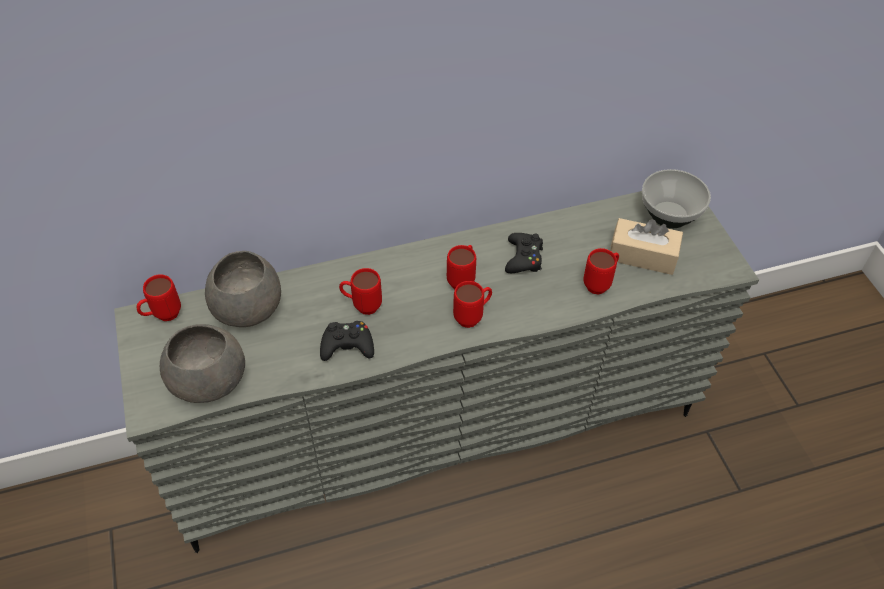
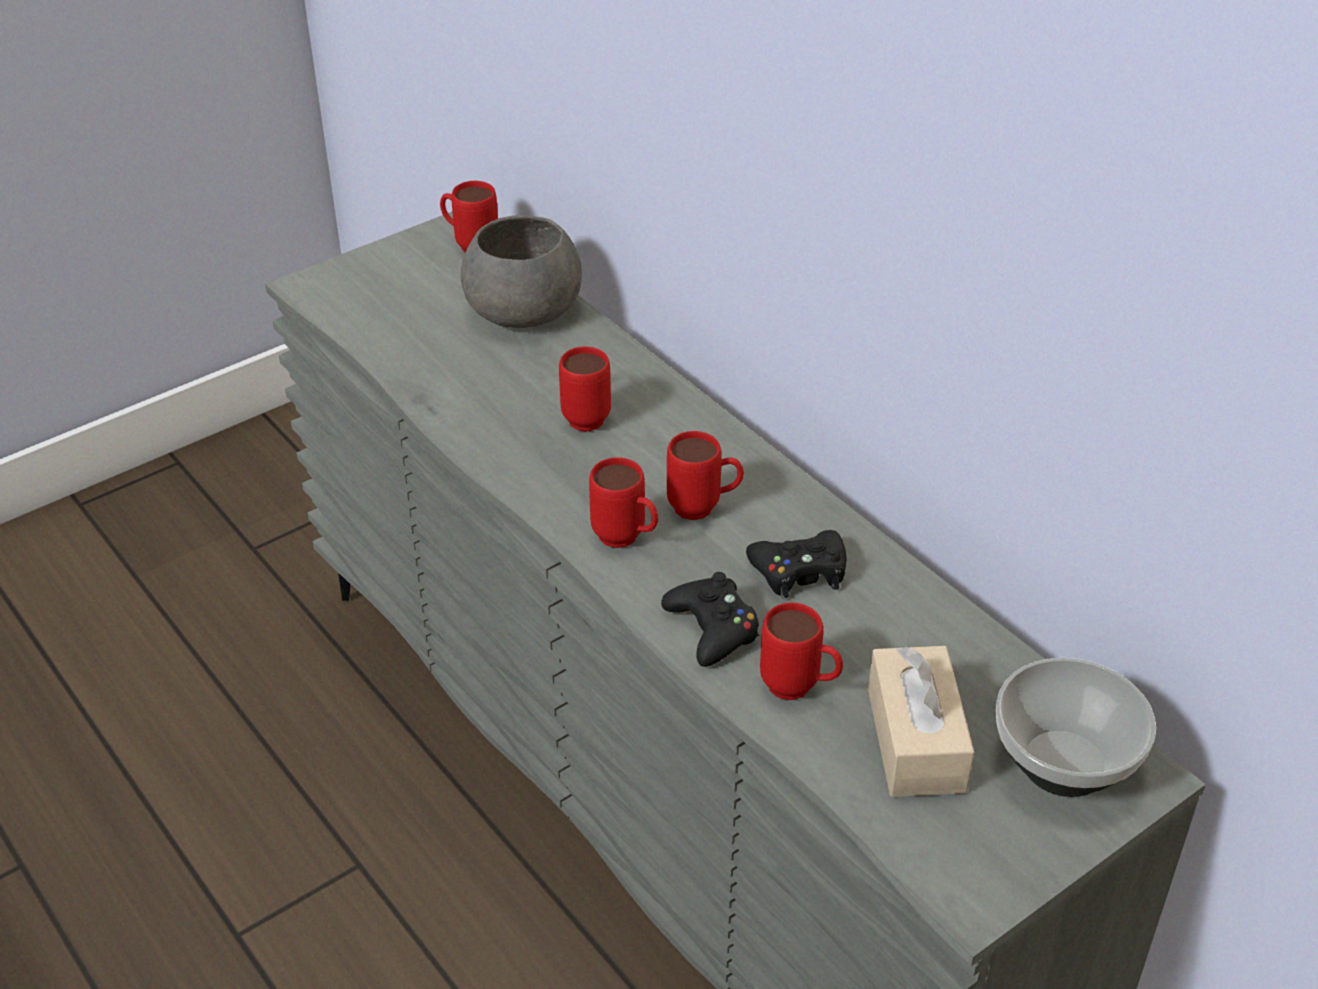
camera: 70 degrees right, 10 degrees down
(210, 380) = (381, 317): grey bowl -> none
(347, 346) = (499, 421): black game controller -> black game controller (713, 629)

